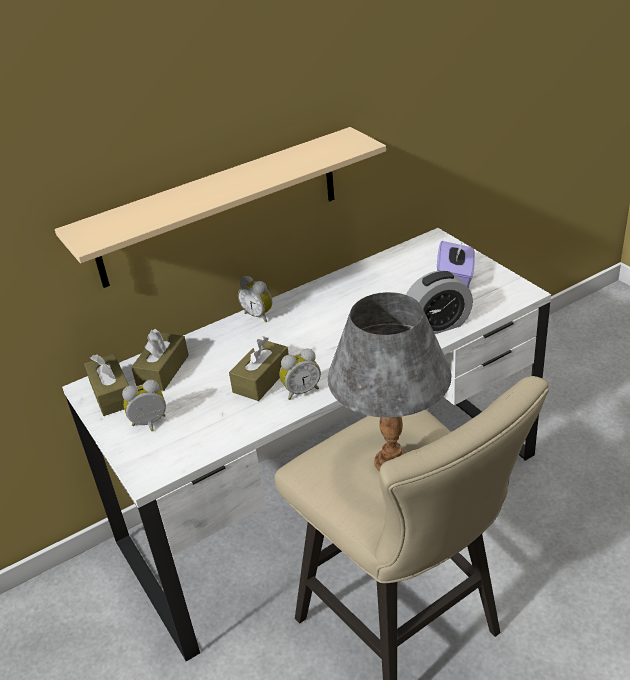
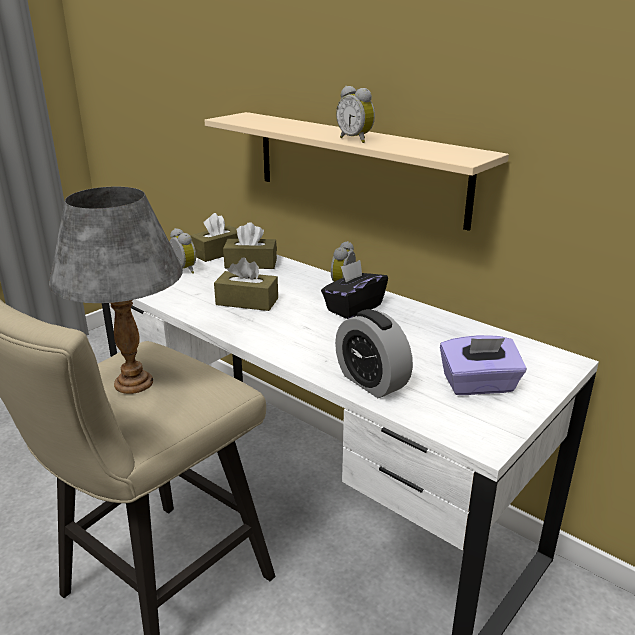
camera: 70 degrees right, 10 degrees down
(301, 391) = (233, 321): alarm clock -> alarm clock (356, 140)
(308, 316) = (353, 308): none -> black tissue box

